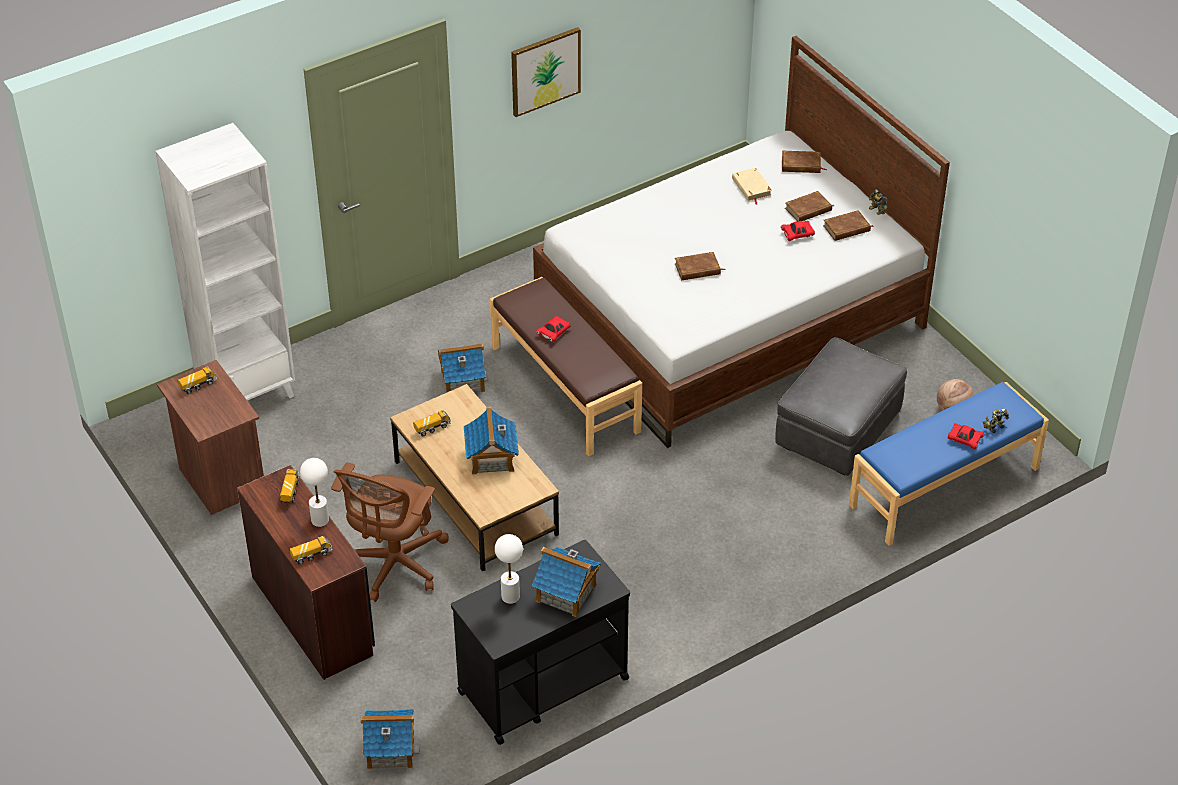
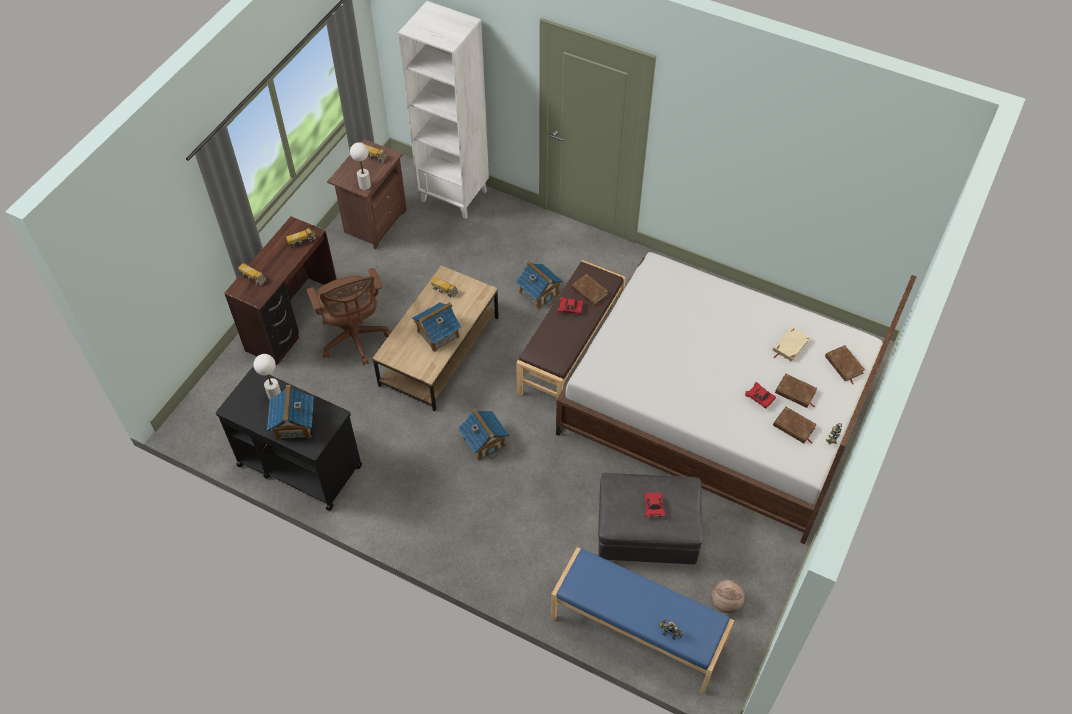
camera: 60 degrees right, 10 degrees up
(320, 520) = (286, 267): white table lamp -> white table lamp (365, 185)
(390, 749) = (207, 411): toy house -> toy house (484, 442)
(393, 566) = (355, 339): brown office chair -> brown office chair turned 105 degrees counterclockwise
(545, 71) = (731, 153): picture -> none
(697, 269) = (672, 354): brown book -> brown book (589, 291)
(965, 440) = (640, 616): red toy car -> red toy car (653, 507)

